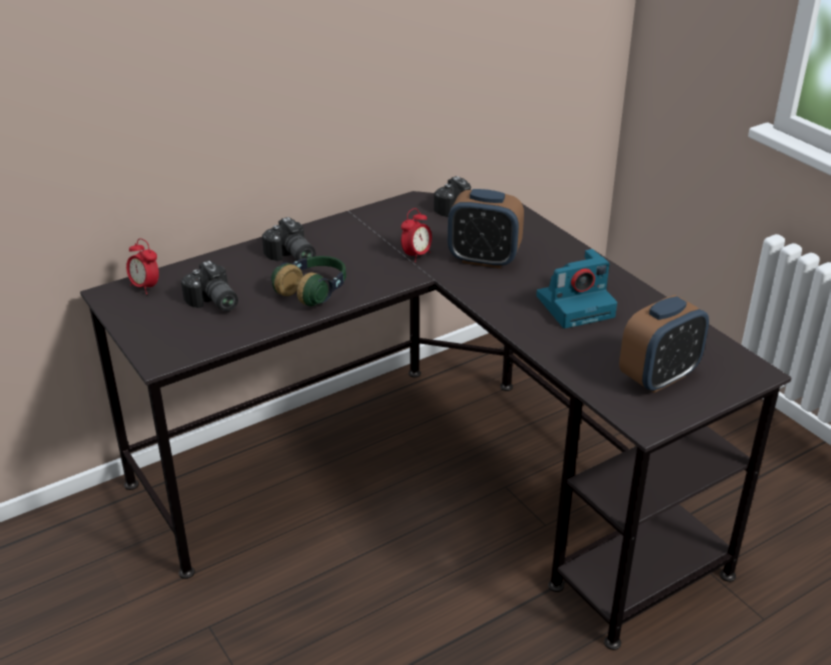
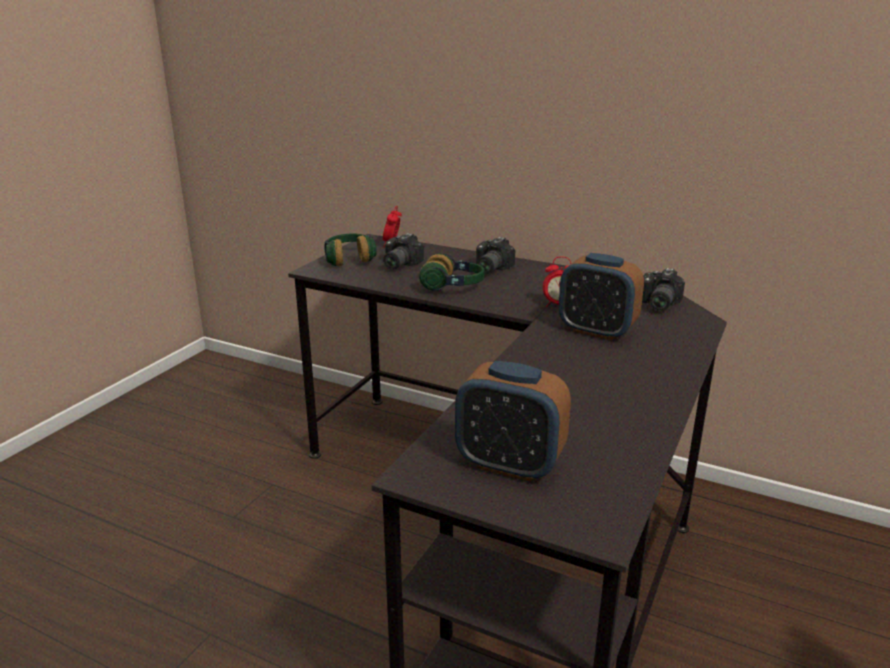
camera: 60 degrees right, 10 degrees down
(155, 327) = (349, 259): none -> headphones
(484, 259) = (597, 331): alarm clock -> alarm clock turned 45 degrees counterclockwise
(576, 305) = (583, 389): camera -> none

